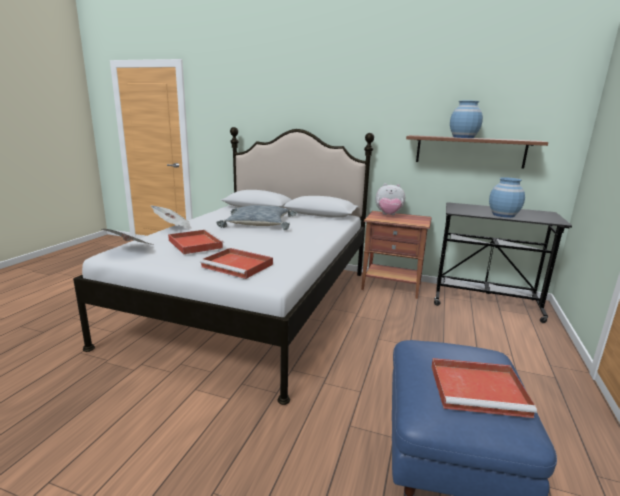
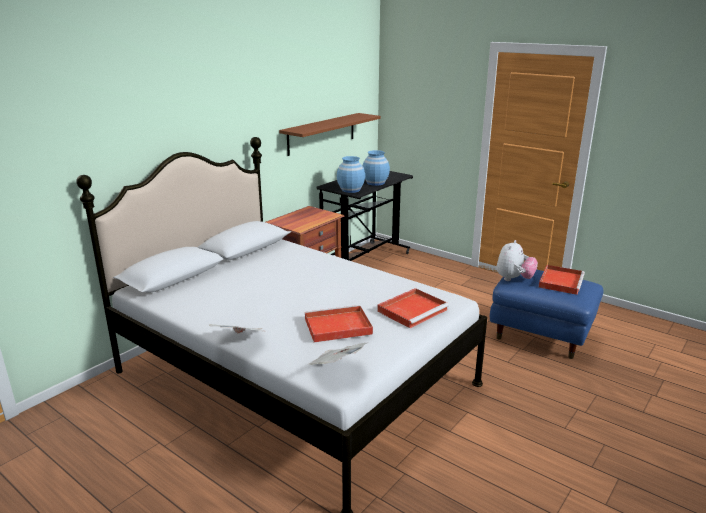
camera: 70 degrees left, 5 degrees up
(259, 223) = (258, 285): pillow -> none
(388, 215) = (290, 219): plush toy -> plush toy (514, 279)
(463, 137) = (326, 123): blue vase -> blue vase (350, 190)

